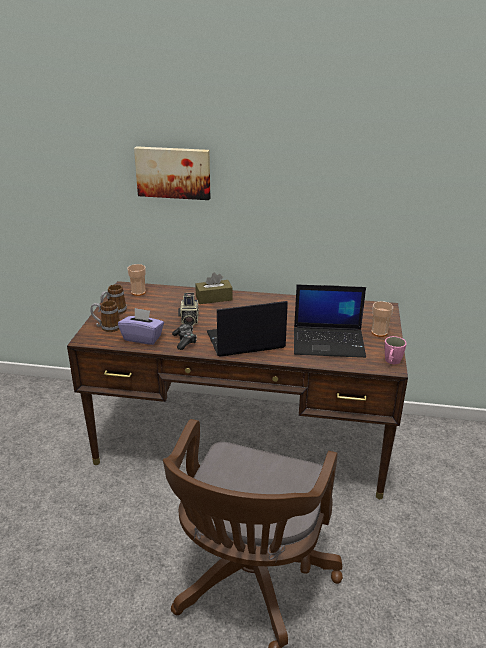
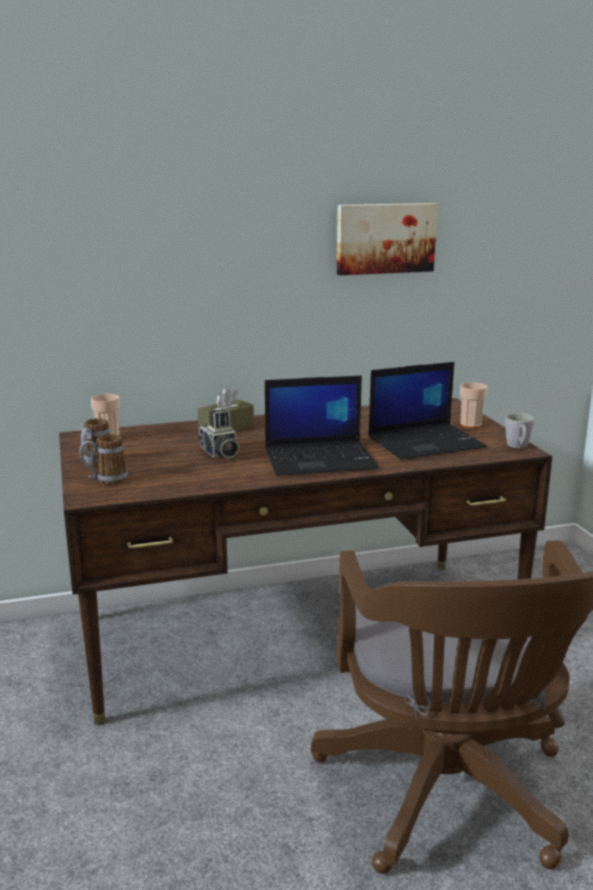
camera: 25 degrees left, 10 degrees down
(142, 338) = (175, 481): purple tissue box -> none
(173, 172) = (147, 248): picture -> picture (385, 238)
(185, 341) = (240, 473): game controller -> none
(244, 341) = (321, 459): laptop -> laptop turned 150 degrees counterclockwise
(391, 362) = (518, 446): pink mug -> grey mug

